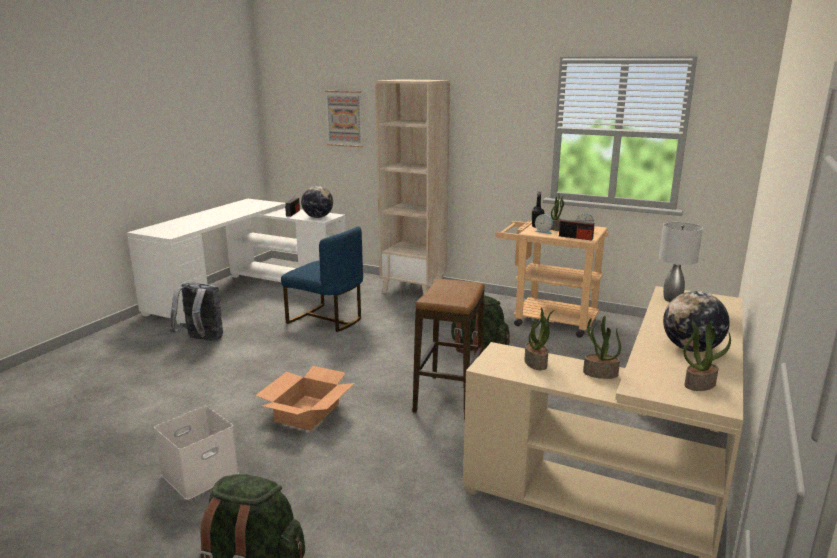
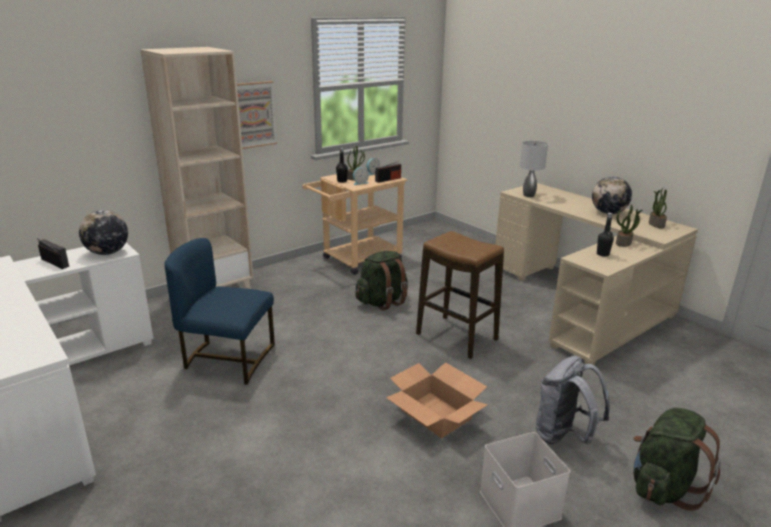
camera: 65 degrees left, 5 degrees up
(202, 340) = (179, 466): grey backpack -> grey backpack (564, 436)
(326, 319) = (228, 359): blue chair -> blue chair turned 135 degrees counterclockwise
(344, 118) = (54, 111): picture -> picture (252, 115)
(536, 363) = (602, 254): potted plant -> black bottle

